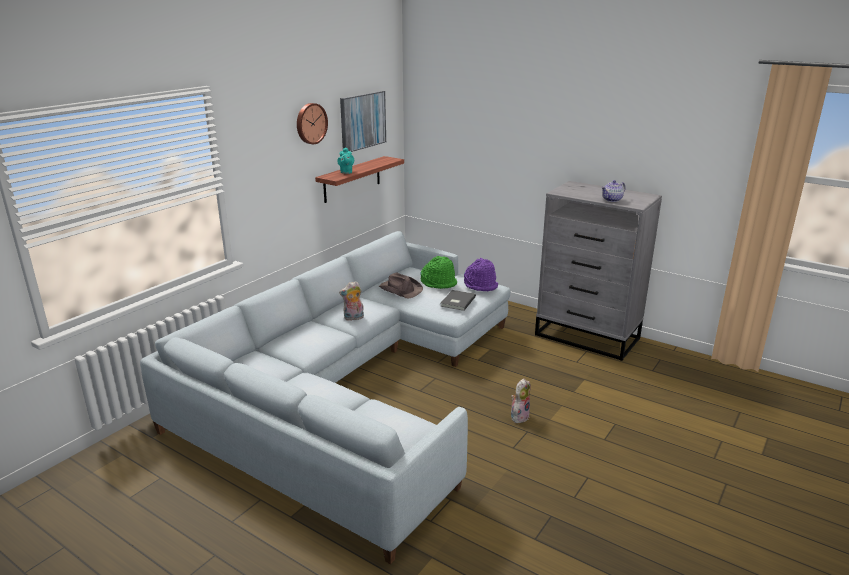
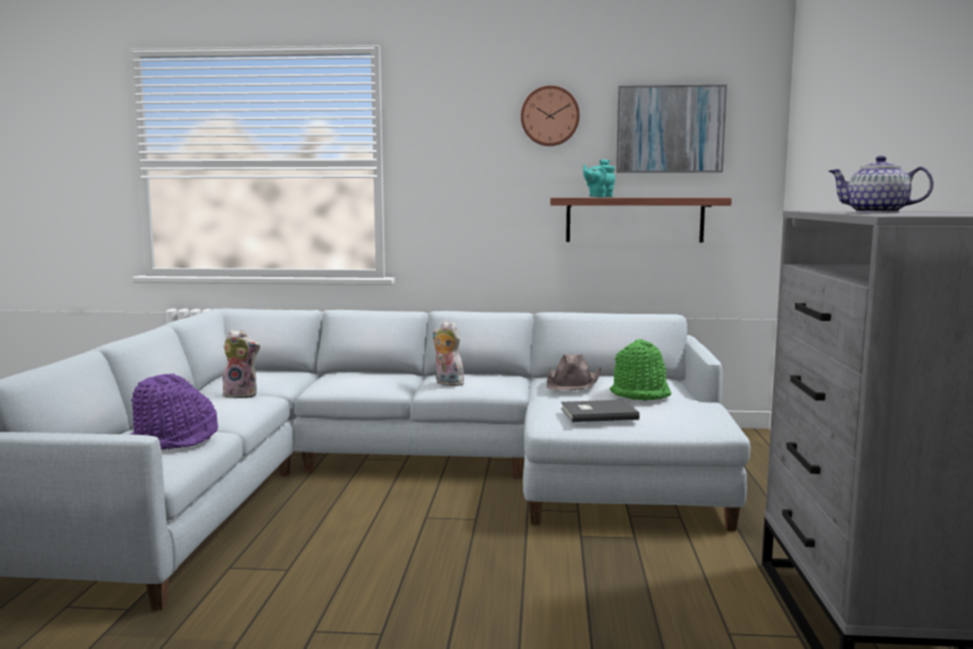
camera: 60 degrees right, 15 degrees down
(481, 285) = (694, 416): purple hat -> purple hat (175, 440)
(519, 416) = (428, 614): plush toy -> plush toy (242, 395)

